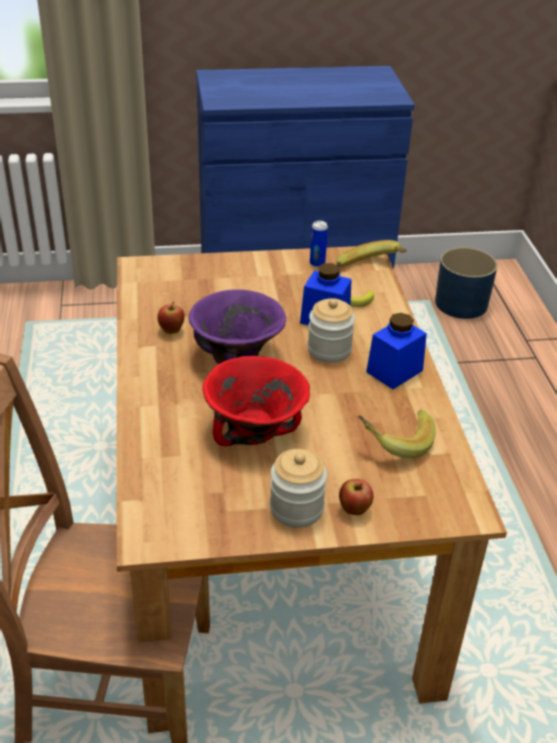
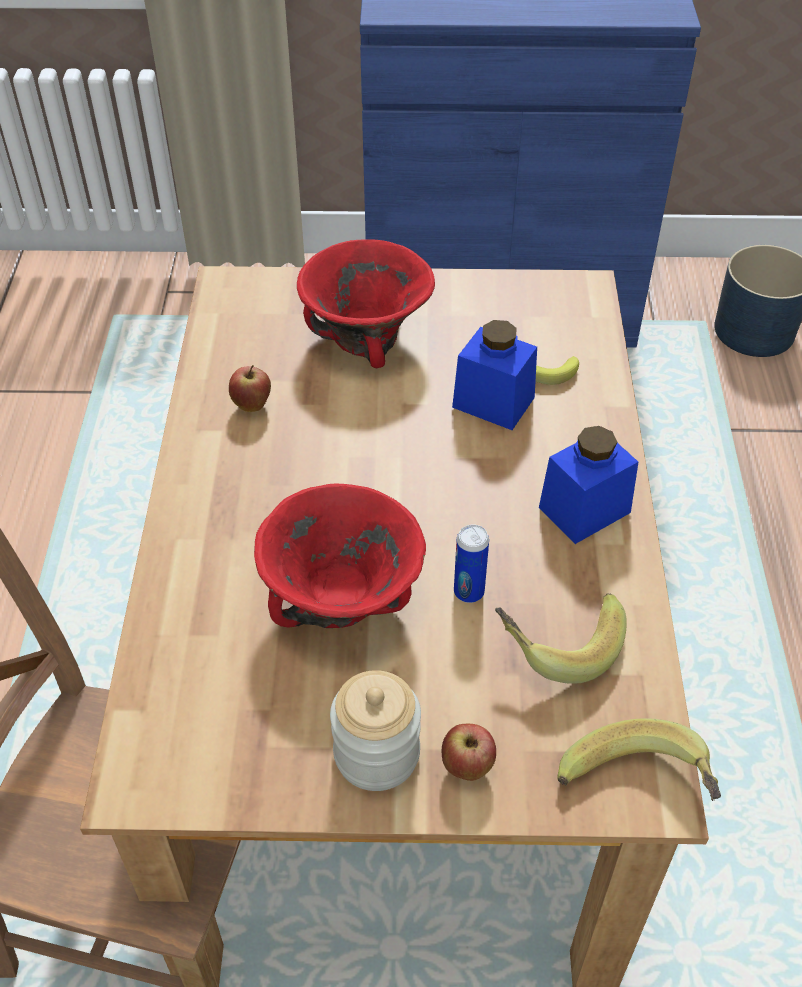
camera: 10 degrees right, 10 degrees up
(237, 288) = (367, 336): none -> red bowl
(237, 356) = (342, 461): purple bowl -> none
(317, 263) = (501, 299): can -> can (469, 592)
(329, 350) = (488, 461): jar -> none
(372, 269) = (586, 315): banana -> banana (637, 790)

